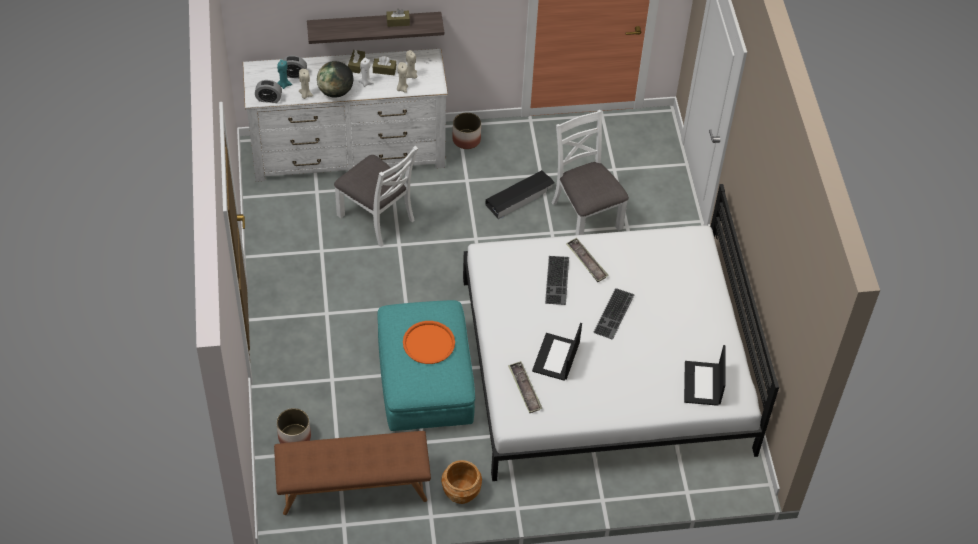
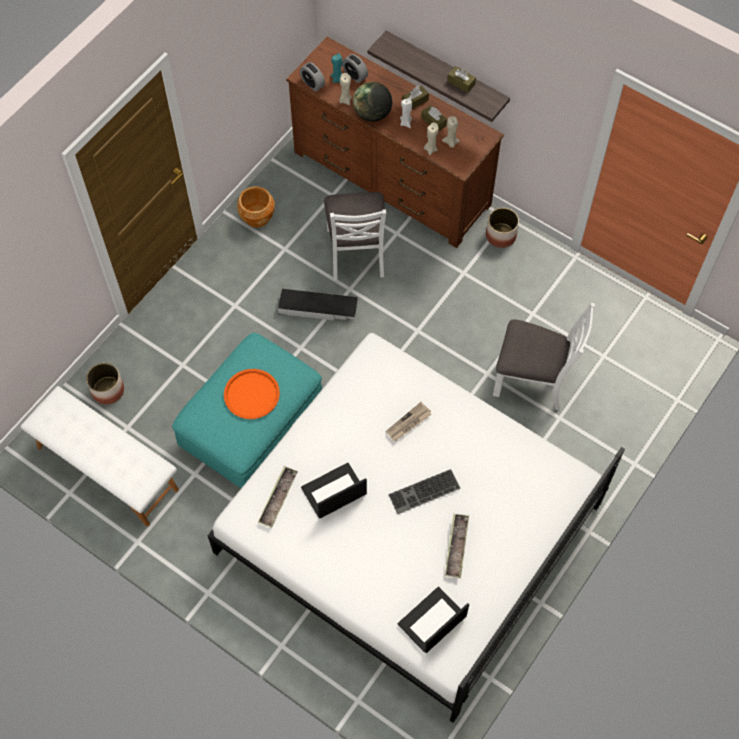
camera: 45 degrees right, 10 degrees up
(348, 152) = (392, 178): white dresser -> brown dresser
(353, 488) = (106, 469): brown bench -> white bench
(461, 492) = (180, 541): brown planter -> brown planter (257, 217)
(520, 197) = (493, 321): black storage box -> black storage box (318, 308)
(558, 281) = (408, 423): keyboard -> newspaper
(585, 215) = (533, 379): white chair -> white chair turned 90 degrees clockwise
(586, 262) = (451, 425): tray -> tray (456, 547)

